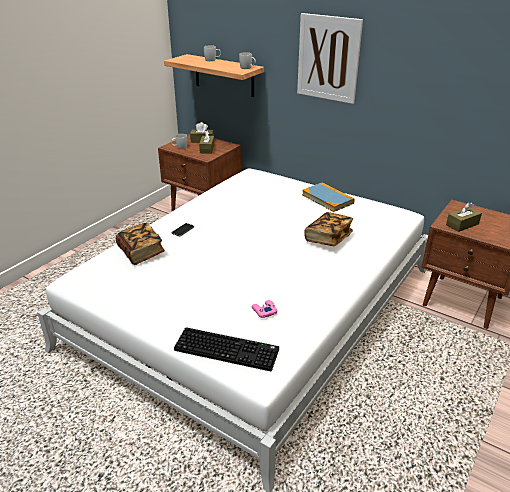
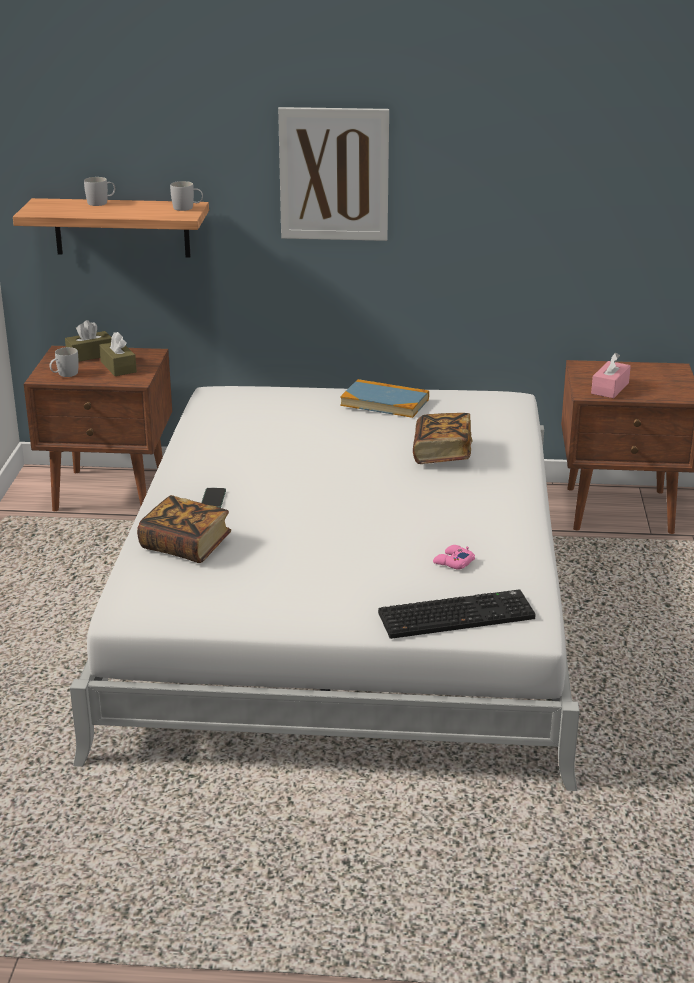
camera: 30 degrees left, 5 degrees down
(462, 224) = (610, 388): brown tissue box -> pink tissue box

